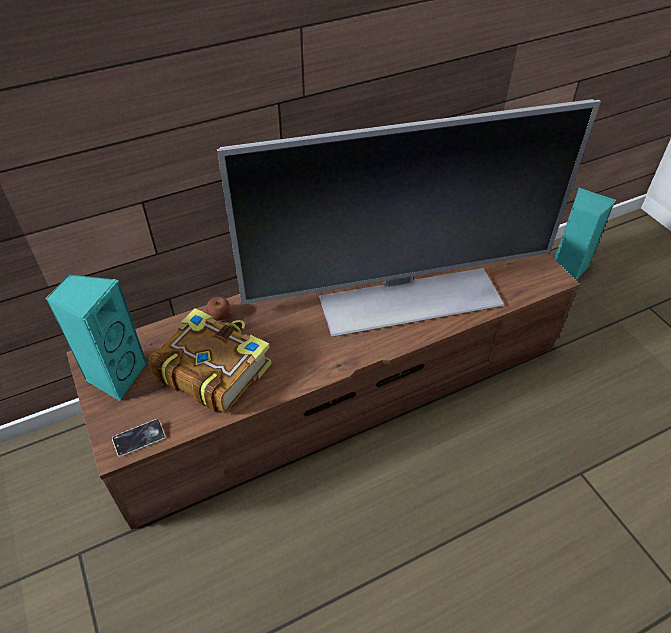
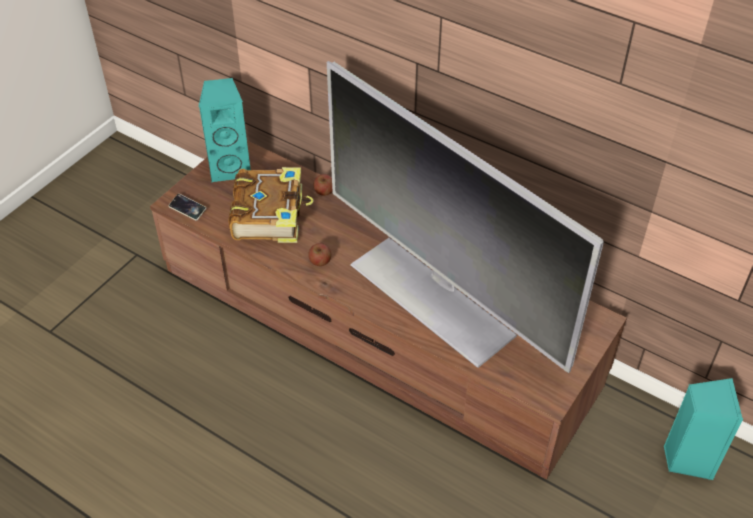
camera: 60 degrees right, 0 degrees up
(308, 357) = (320, 261): none -> apple

